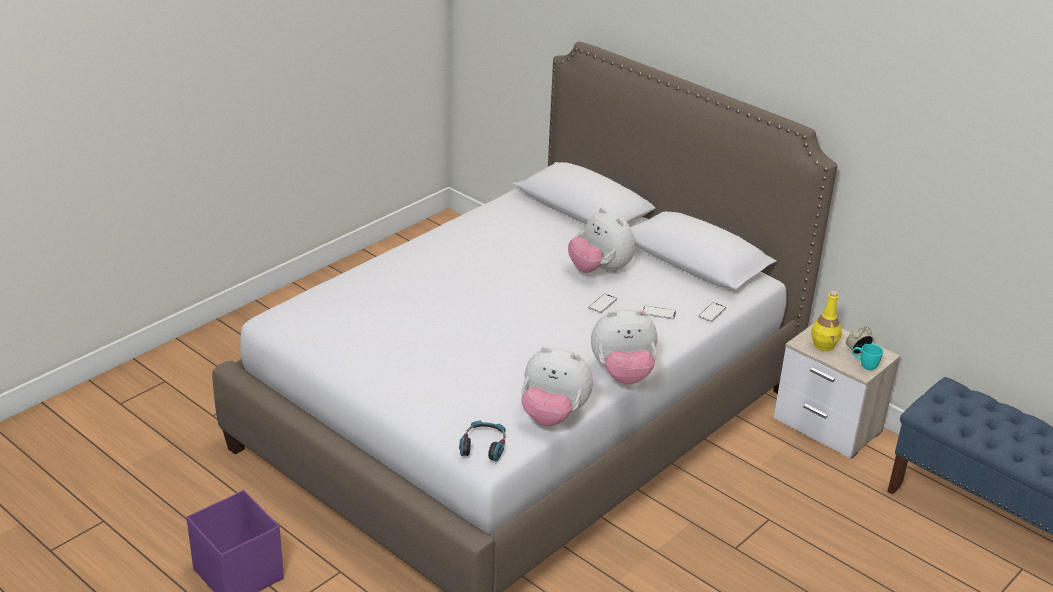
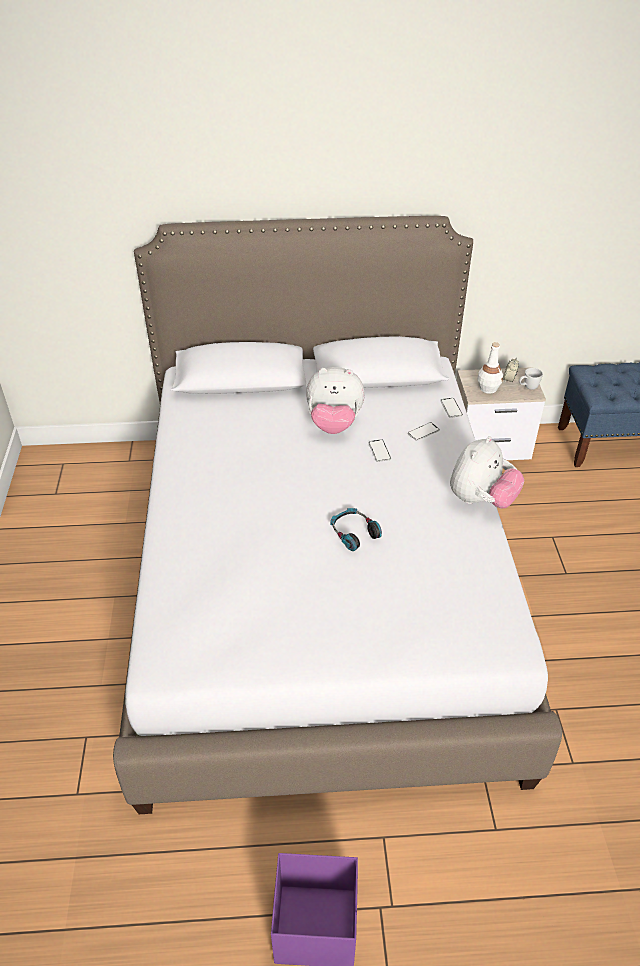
camera: 45 degrees left, 10 degrees up
(483, 446) = (501, 642): headphones -> headphones (354, 533)
(553, 416) = (497, 573): plush toy -> none
(824, 345) = (488, 388): yellow bottle -> white bottle
(864, 366) = (528, 387): turquoise mug -> white mug

